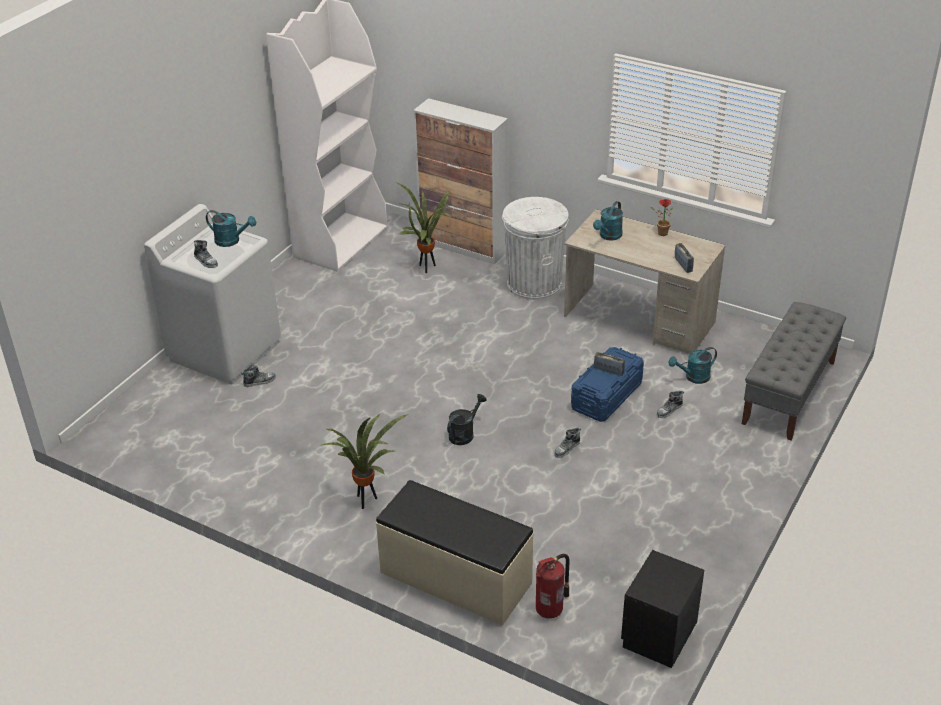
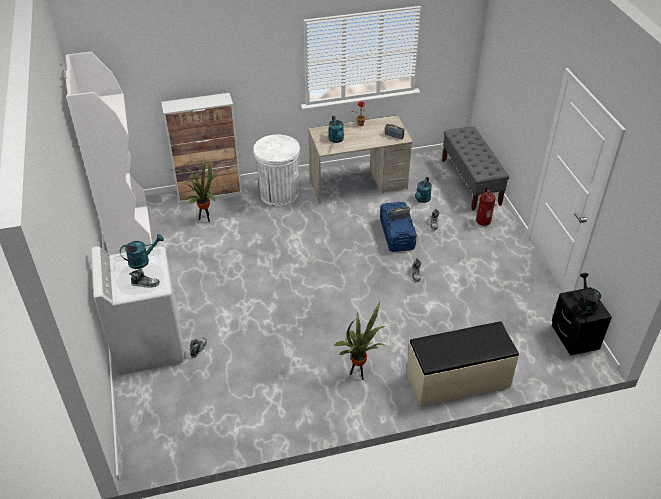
camera: 45 degrees left, 5 degrees up
(464, 433) = (356, 300): black watering can -> black watering can (585, 305)
(551, 609) = (518, 361): fire extinguisher -> fire extinguisher (483, 221)

